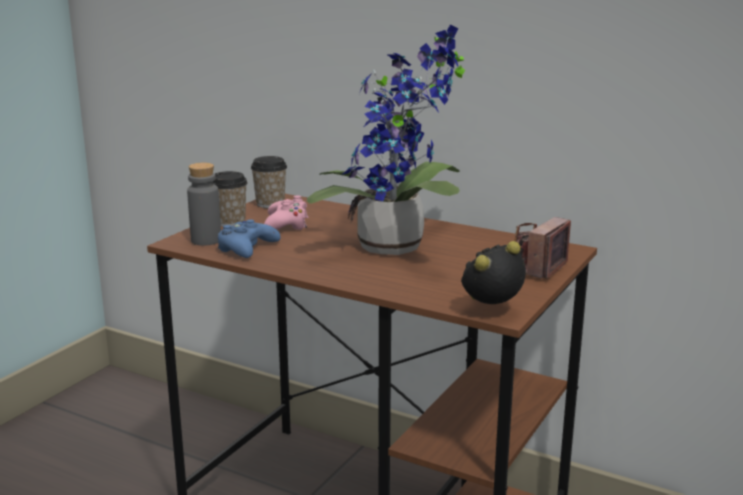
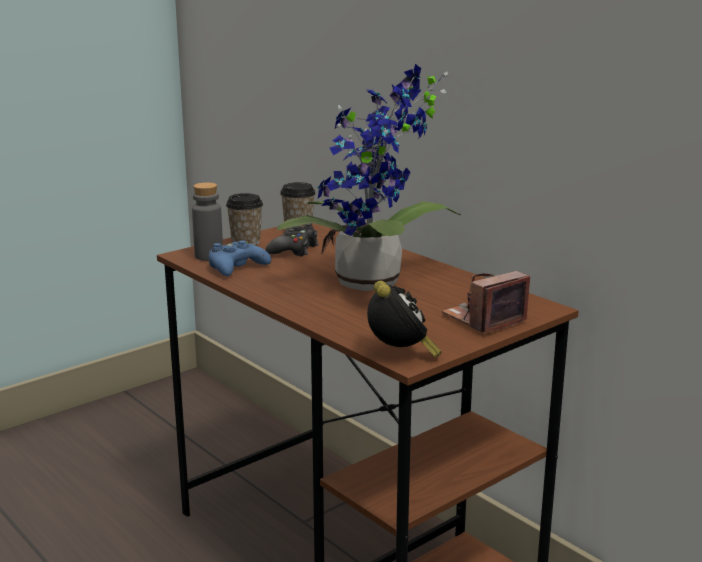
camera: 20 degrees right, 0 degrees up
(286, 224) = (294, 249): pink game controller -> black game controller
(492, 310) = (400, 355): alarm clock -> alarm clock turned 90 degrees clockwise

